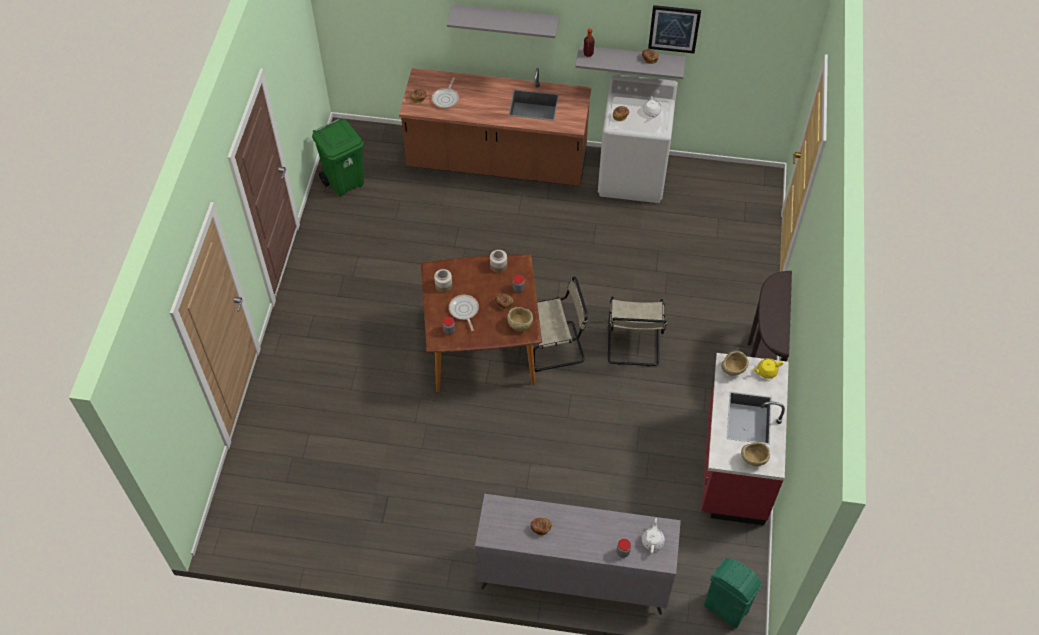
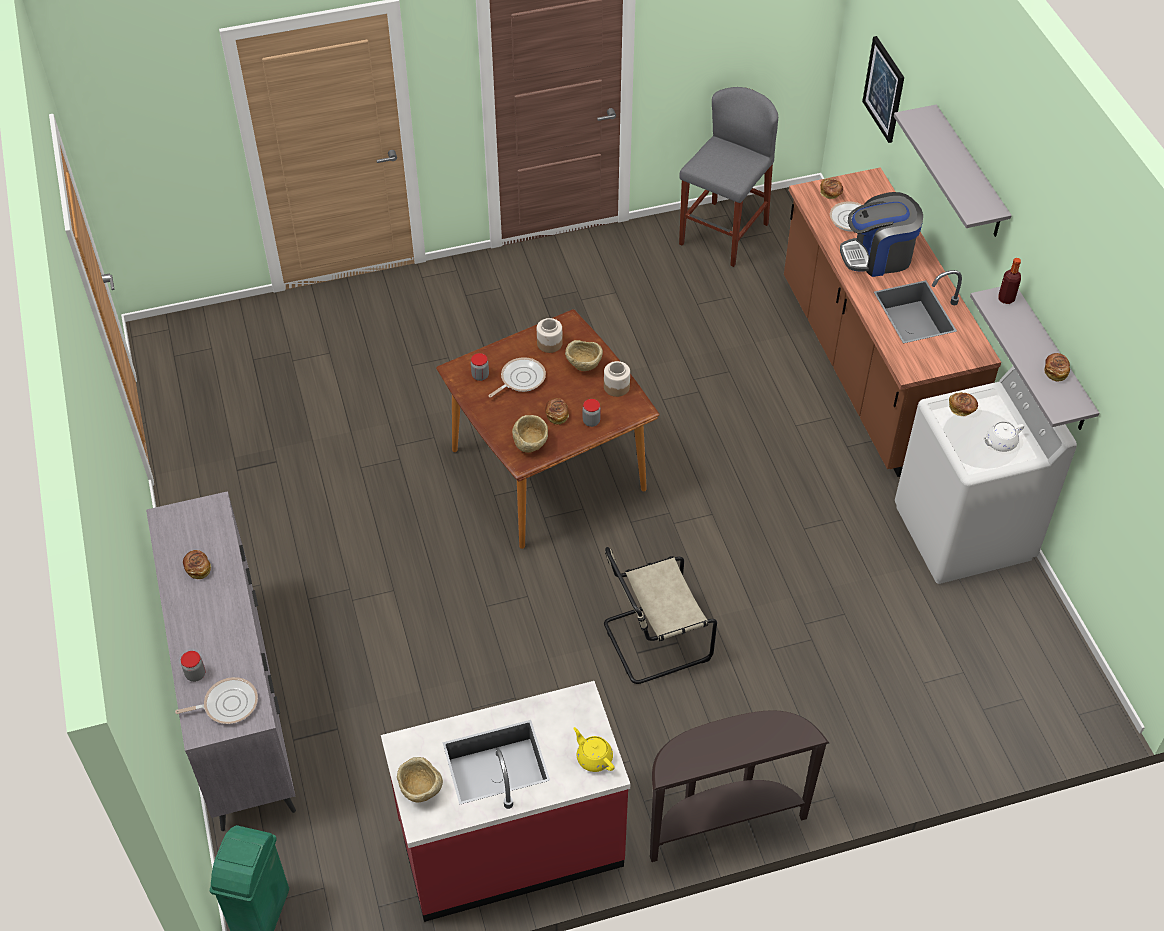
camera: 65 degrees right, 5 degrees down
(345, 182) = (723, 234): green trash can -> grey stool
(482, 101) = (878, 256): none -> coffee machine
(555, 346) = (598, 549): beige chair -> none
(652, 540) = (227, 704): white teapot -> frying pan
(674, 28) = (1102, 352): picture -> picture (884, 89)
(733, 370) = (572, 712): beige bowl -> beige bowl (584, 366)

